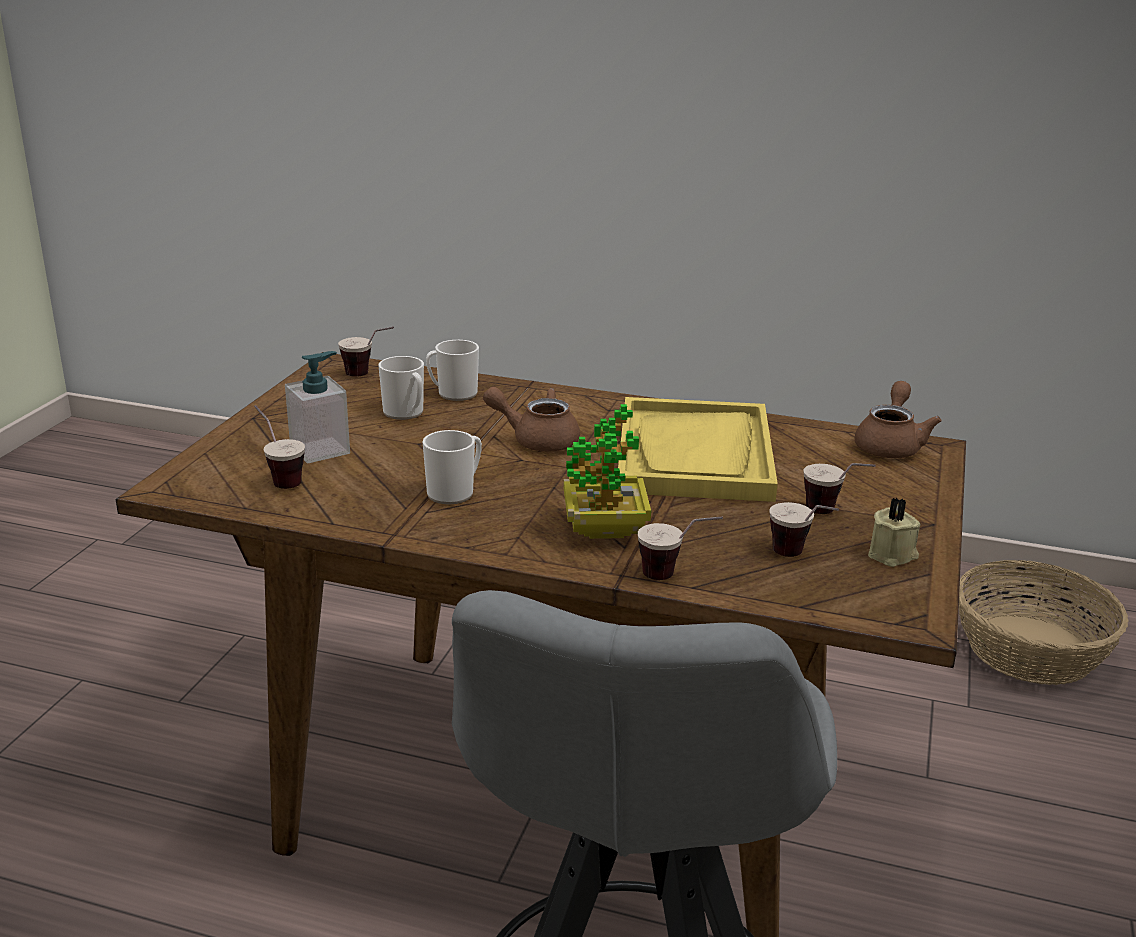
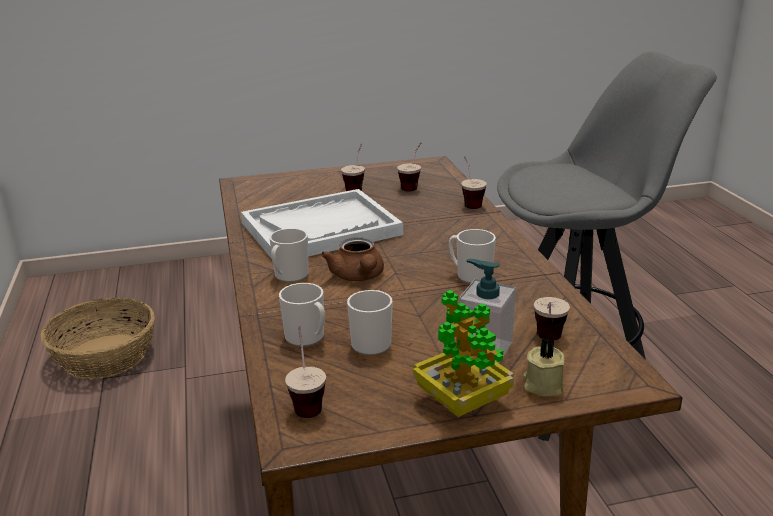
camera: 120 degrees left, 0 degrees up
(584, 412) = (289, 276): none -> mug
(605, 530) = (450, 226): potted plant -> potted plant (462, 402)
(695, 454) = (321, 229): yellow tray -> white tray
(890, 445) = (247, 190): brown teapot -> none
(893, 555) = (383, 172): beige candle -> beige candle (542, 385)

